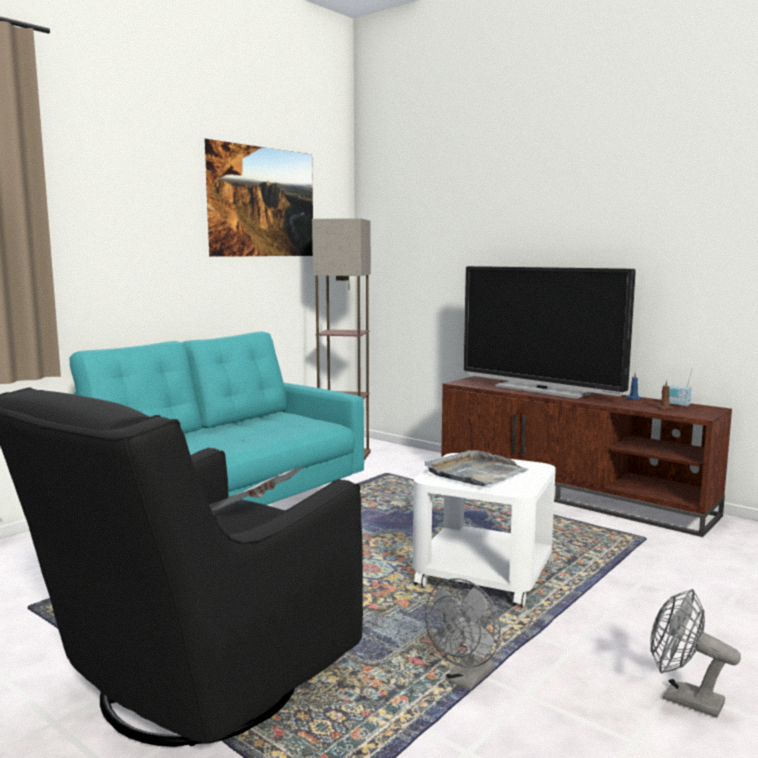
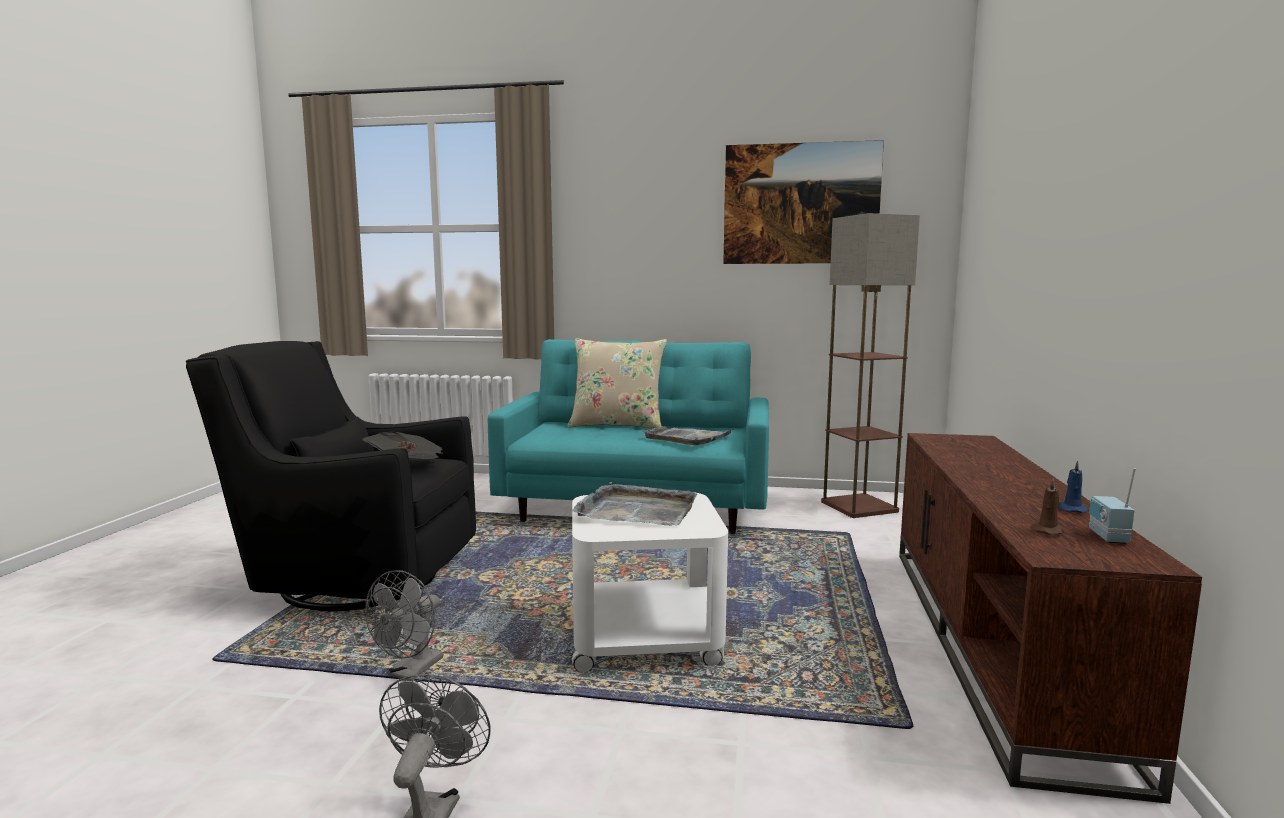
camera: 60 degrees right, 0 degrees up
(188, 434) = (617, 425): none -> beige pillow
(287, 426) = (687, 438): none -> grey tray
(466, 680) = (411, 672): grey fan -> grey fan turned 75 degrees counterclockwise
(541, 390) = (987, 466): television -> none

